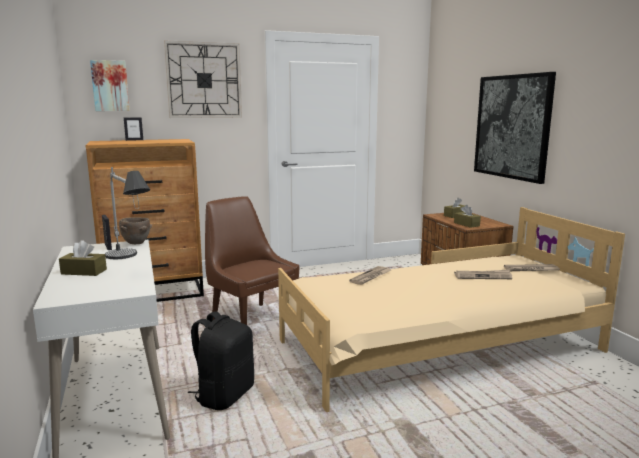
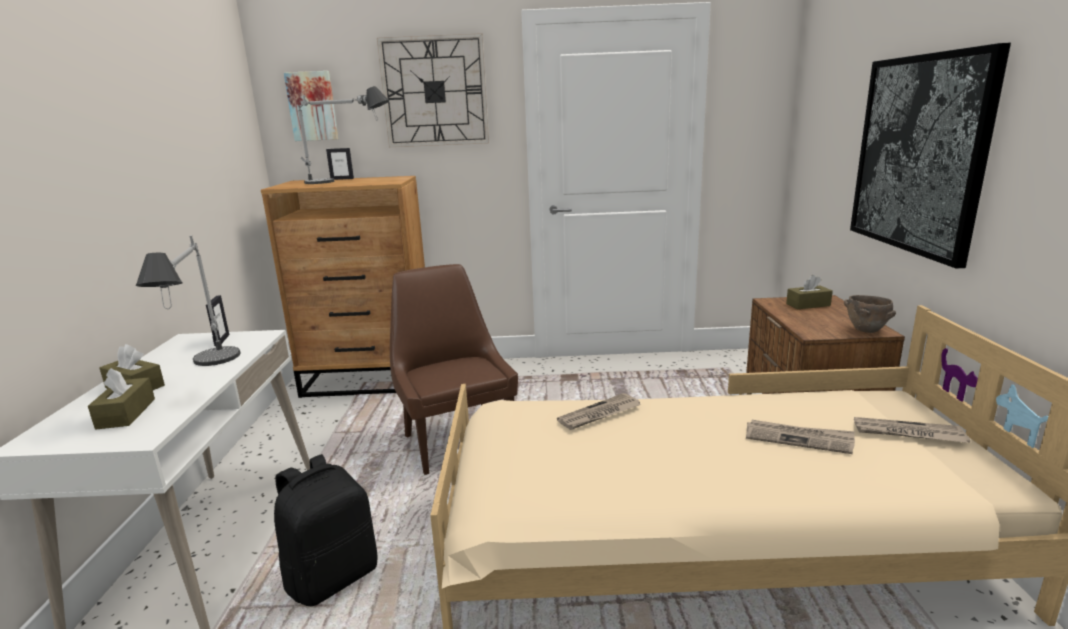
camera: 20 degrees right, 5 degrees up
(136, 243) = (261, 337): brown bowl -> brown bowl (867, 331)
(145, 141) = (347, 181): none -> table lamp
(466, 224) = (814, 326): brown tissue box -> brown tissue box (126, 413)

